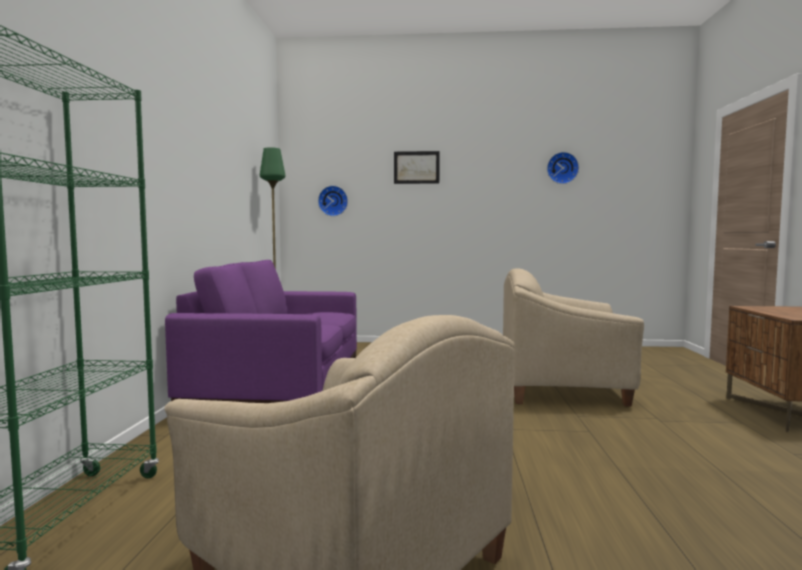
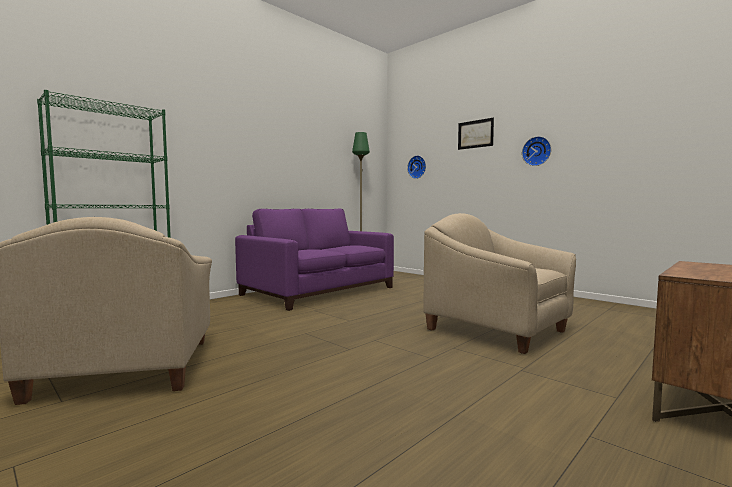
camera: 40 degrees right, 0 degrees up
(562, 168) = (613, 116): wall clock -> wall clock (537, 151)

